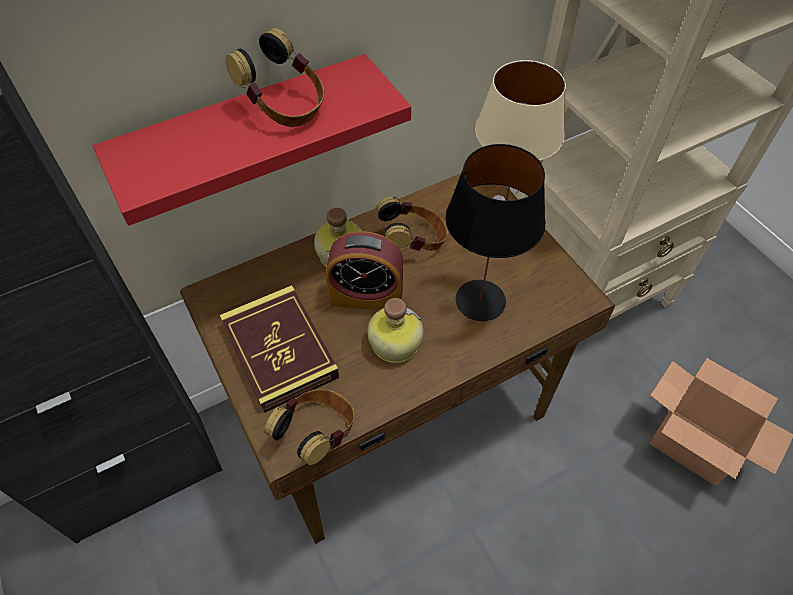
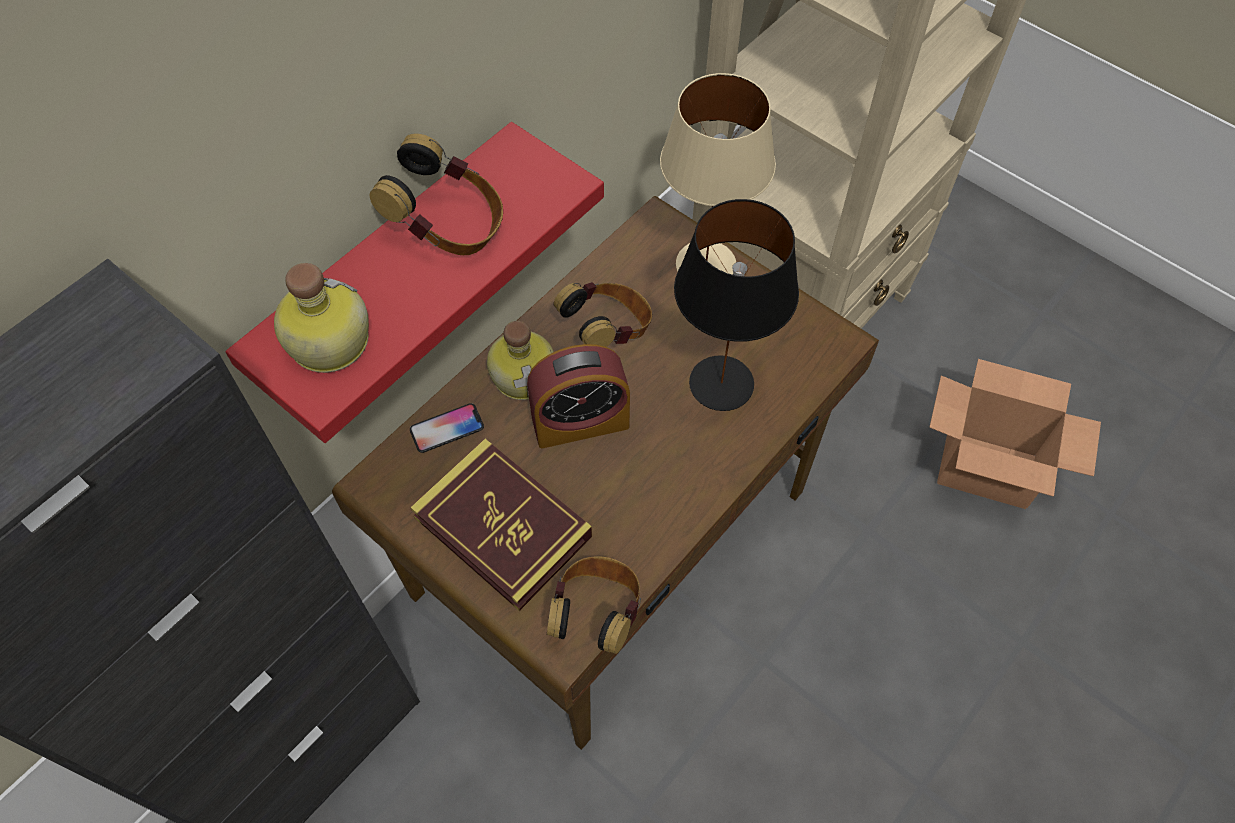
camera: 20 degrees left, 5 degrees up
(273, 273) = (447, 429): none -> phone
(393, 343) = (639, 471): bottle -> bottle (326, 342)

